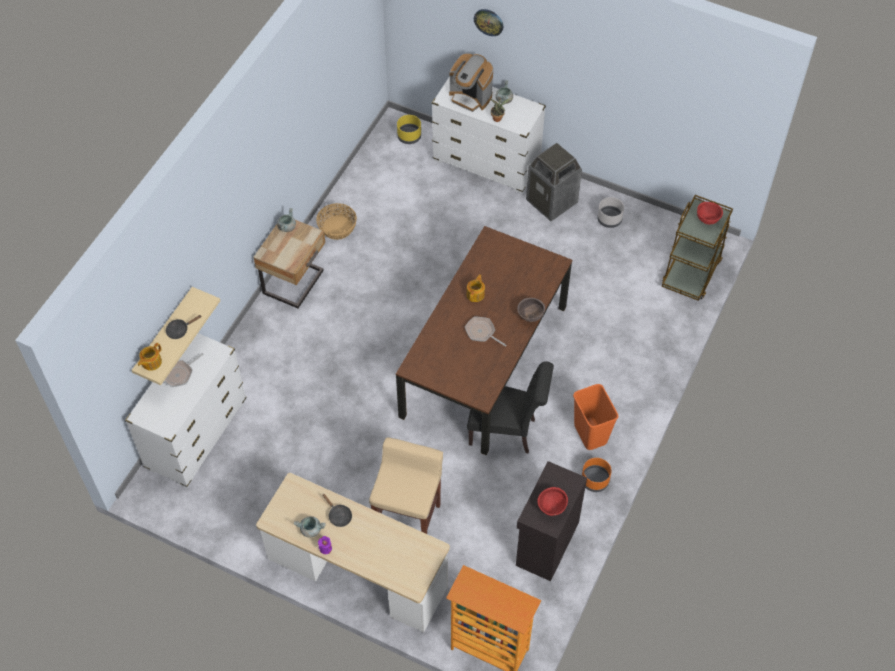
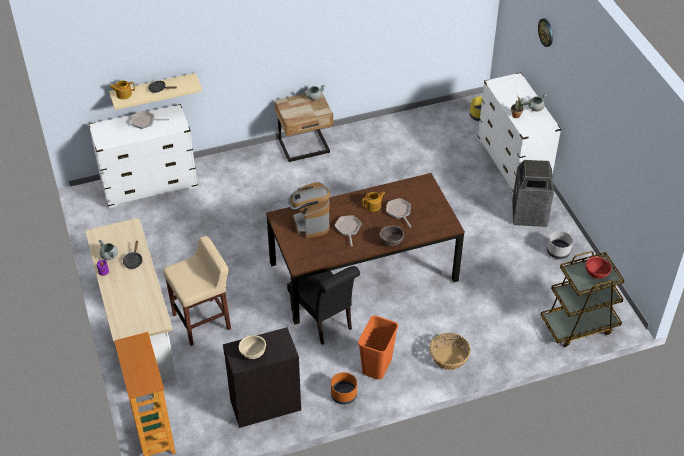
camera: 45 degrees right, 10 degrees down
(337, 227) = (368, 135): basket -> basket (448, 357)
(470, 97) = (514, 93): coffee machine -> coffee machine (310, 223)
(503, 283) = (399, 212): none -> frying pan
(551, 508) = (253, 354): red bowl -> beige bowl

